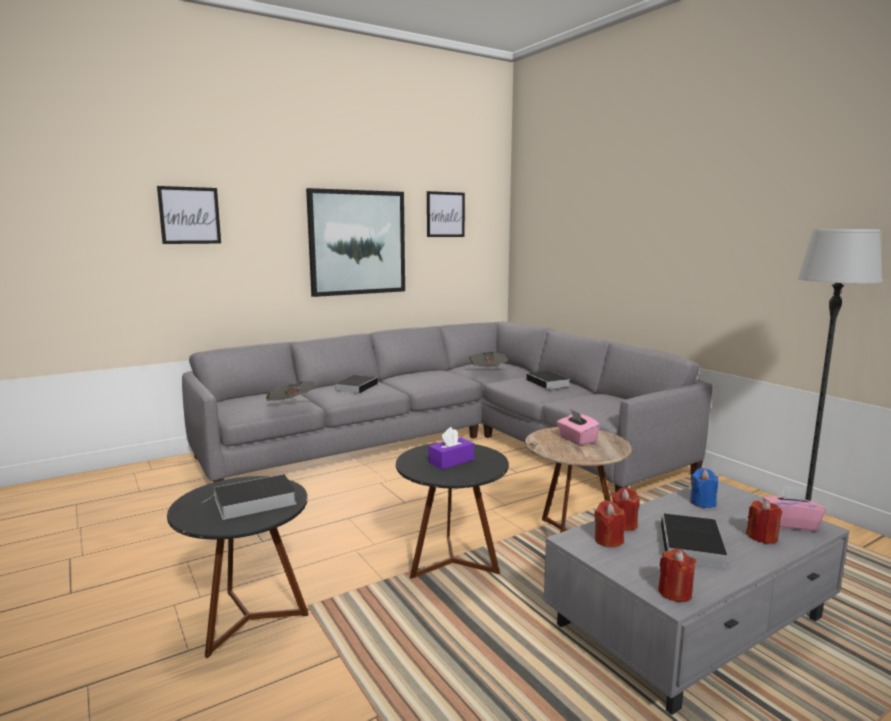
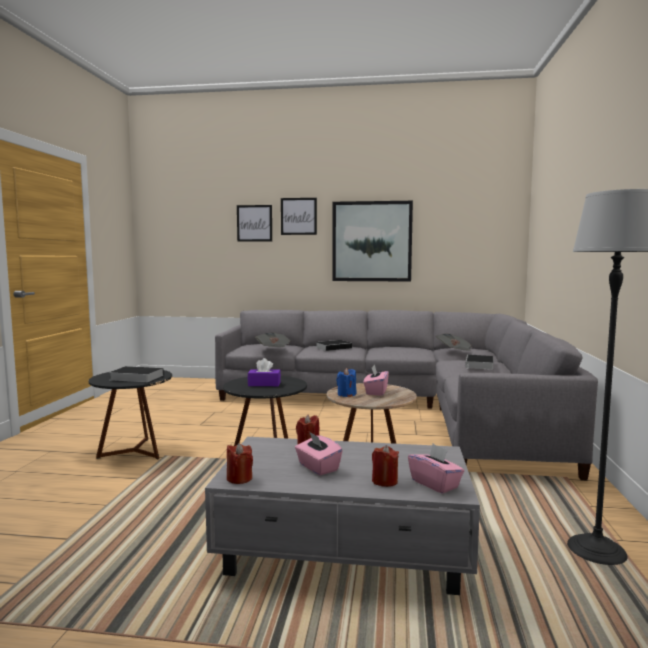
camera: 40 degrees right, 5 degrees down
(445, 214) = (455, 218): picture -> picture (298, 216)
(608, 540) = (276, 448): red candle -> none
(692, 546) = (317, 467): book -> pink tissue box
(702, 503) = (401, 454): blue candle -> blue candle (346, 394)

